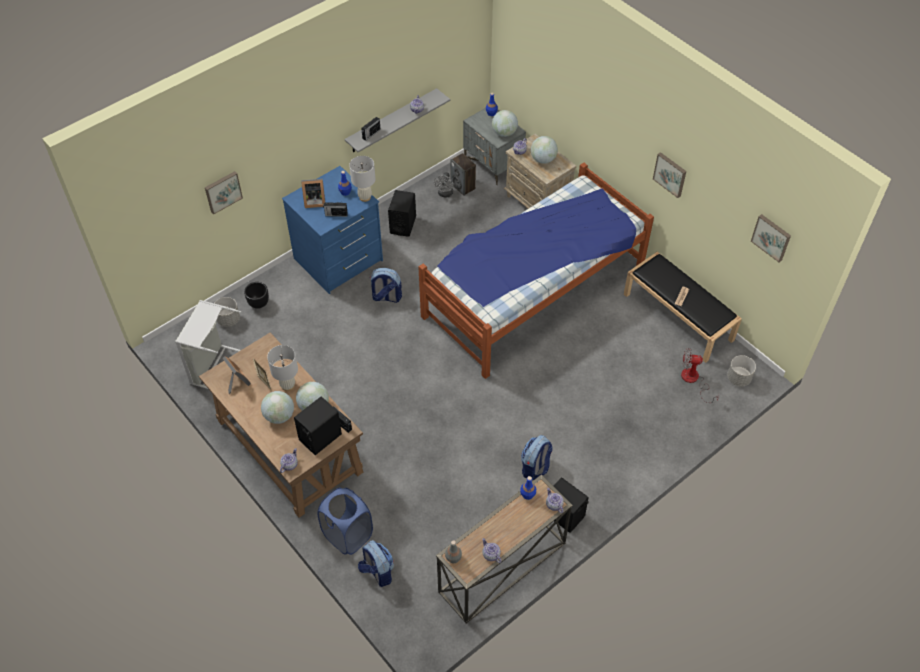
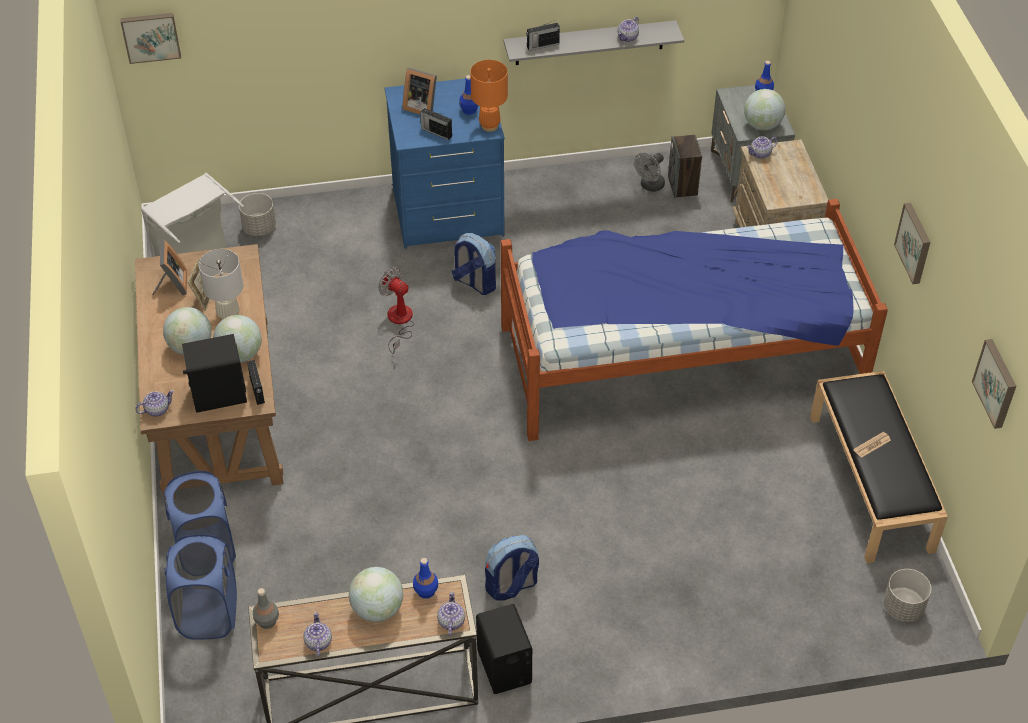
camera: 30 degrees right, 5 degrees down
(222, 191) = (292, 40): picture -> picture (151, 36)
(258, 304) = (309, 224): black planter -> none
(365, 197) = (489, 126): white table lamp -> orange table lamp
(377, 572) = (208, 614): backpack -> blue laundry basket
(403, 225) = (564, 202): black speaker -> none
(543, 159) = (786, 177): globe -> globe (377, 609)
(693, 380) = (830, 579): fan -> fan (399, 322)

